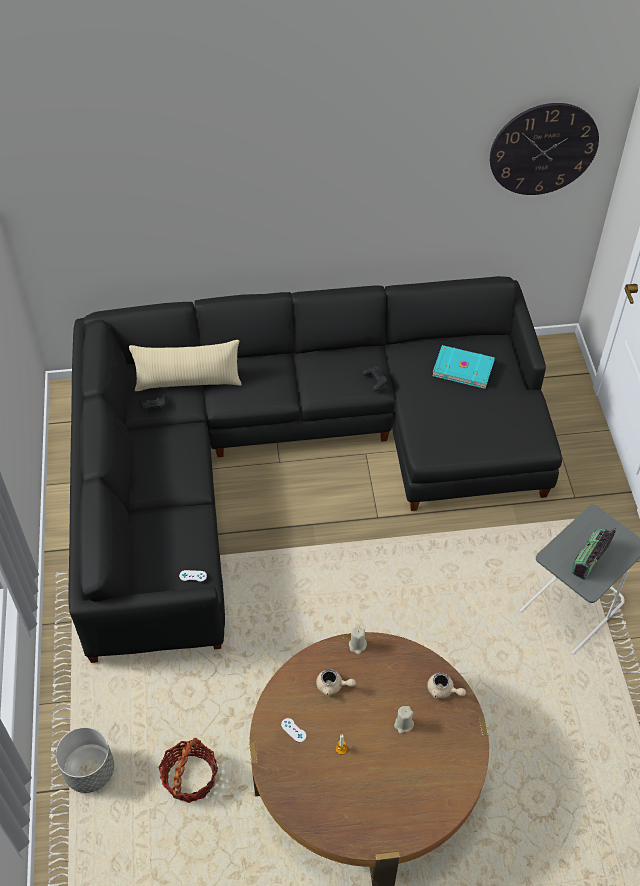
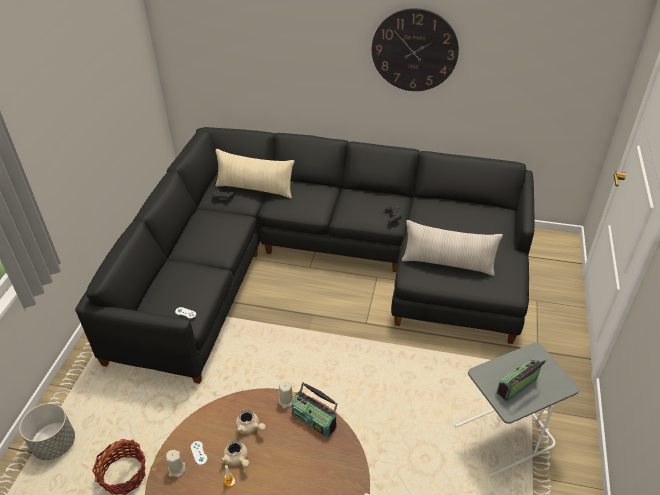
camera: 20 degrees right, 10 degrees down
(396, 656) = (315, 419): none -> radio
(403, 724) = (293, 478): beige candle -> beige candle (177, 469)
(443, 690) = (342, 461): beige teapot -> beige teapot (237, 459)
(461, 428) = (448, 263): none -> beige pillow
(463, 367) = (466, 222): turquoise book -> none
(543, 149) = (564, 51): wall clock -> wall clock (414, 50)

